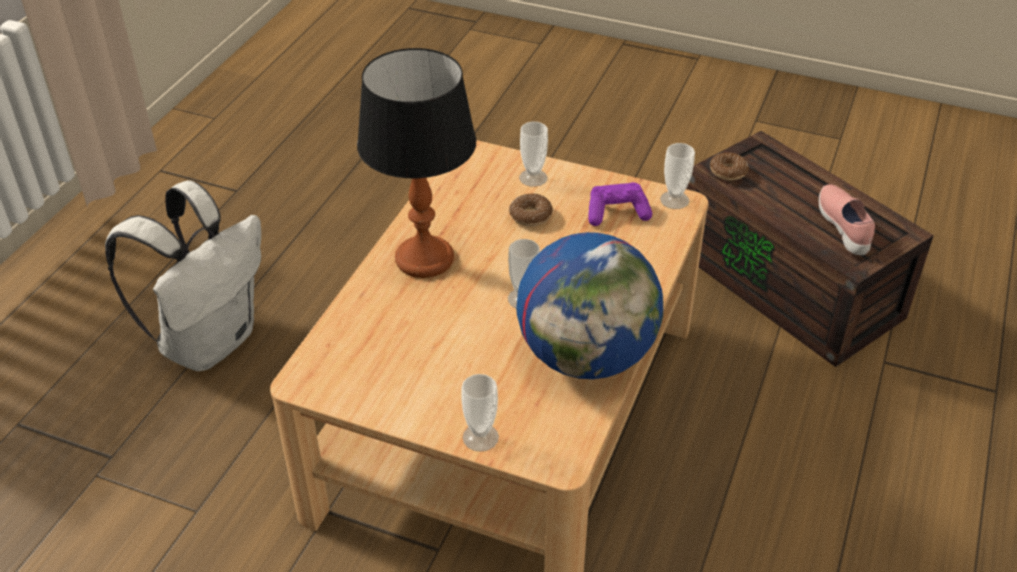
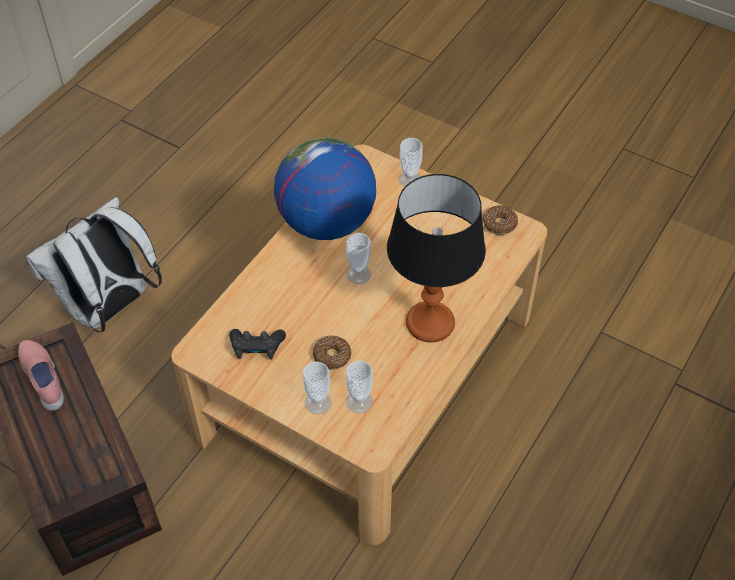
camera: 170 degrees left, 10 degrees up
(209, 341) = (618, 486): white backpack -> white backpack (110, 308)
(616, 213) = (257, 348): purple game controller -> black game controller
(674, 200) = (200, 356): cup -> cup (359, 401)
(728, 172) = (107, 469): donut -> donut (499, 224)
(844, 228) = (44, 379): pink shoe -> pink shoe turned 150 degrees clockwise

